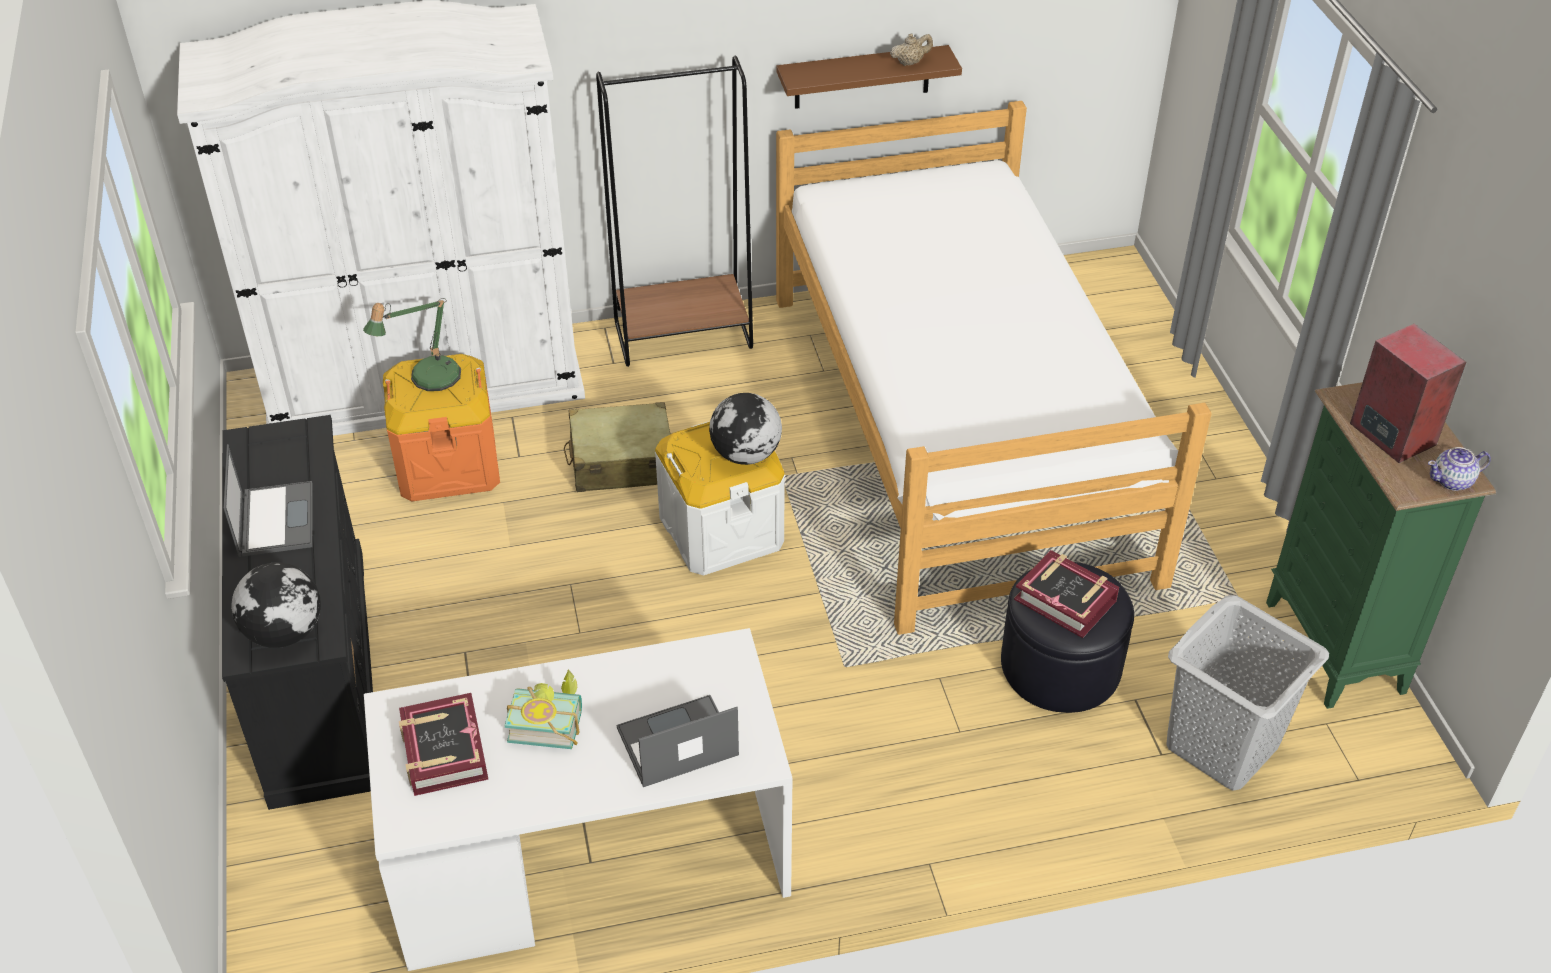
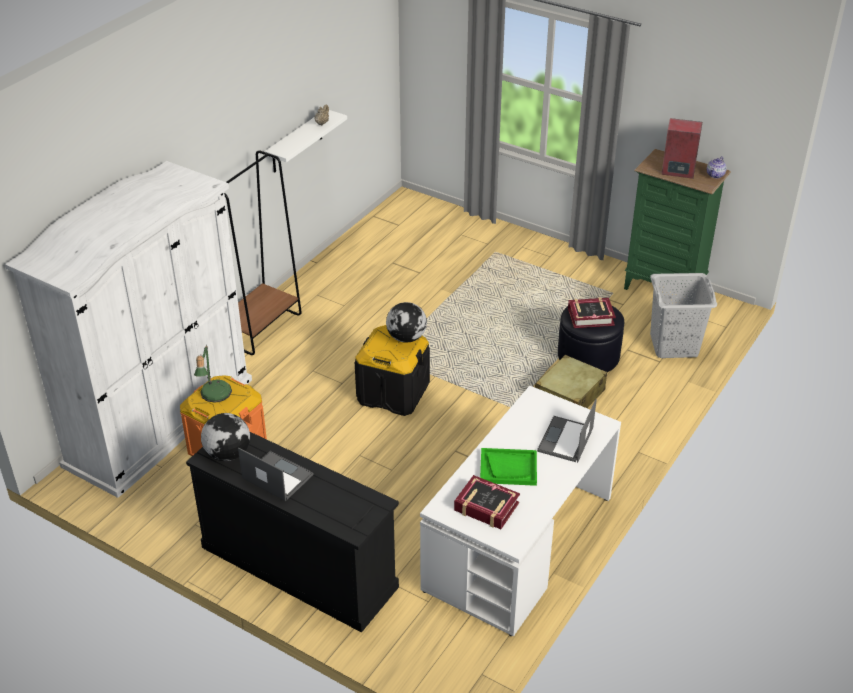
camera: 45 degrees left, 5 degrees down
(285, 632) = (357, 512): globe -> globe (228, 453)
(547, 722) = (508, 468): book -> green tray
(621, 462) = (309, 394): beige suitcase -> beige suitcase (569, 396)
(721, 531) = (393, 393): white storage box -> black storage box
(862, 77) = (297, 142): brown shelf -> white shelf
(957, 431) = (433, 296): bed -> none

